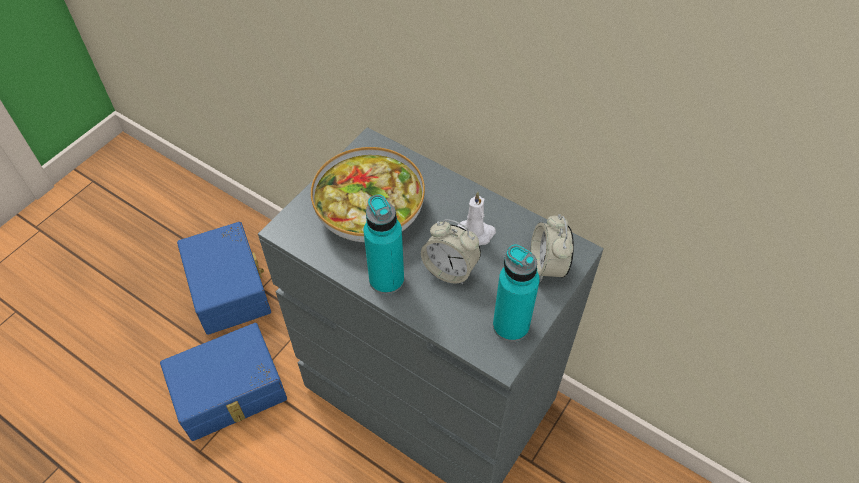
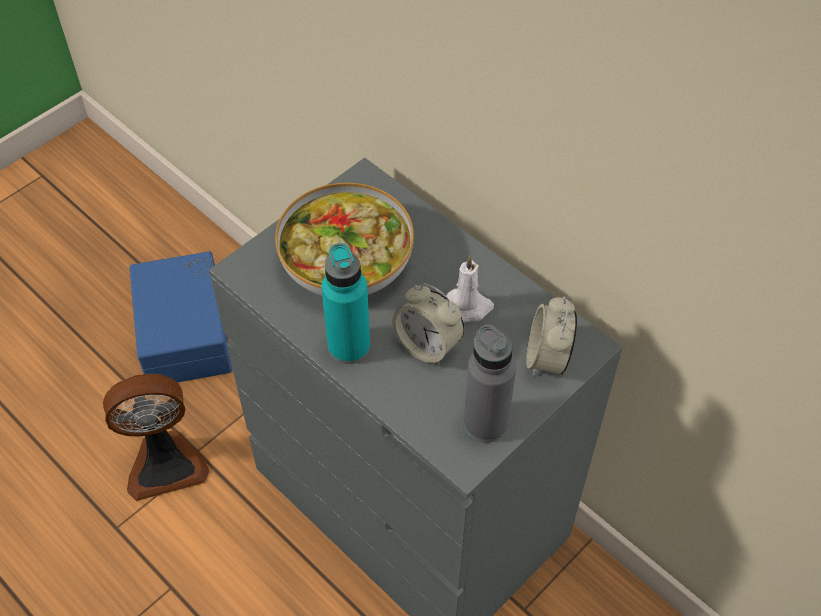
camera: 10 degrees right, 0 degrees up
(230, 392) = (165, 462): blue storage box -> fan
(511, 326) = (485, 423): turquoise bottle -> grey bottle

